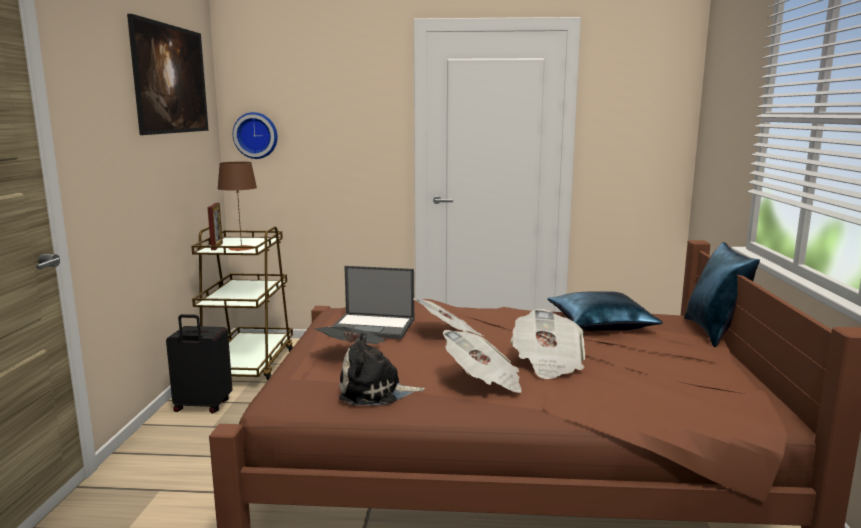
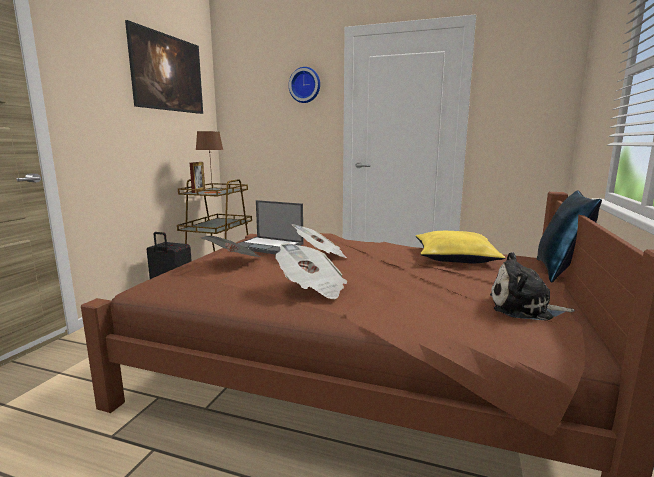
camera: 15 degrees right, 0 degrees up
(256, 135) = (238, 119): wall clock -> wall clock (305, 85)
(375, 392) = (221, 288): plush toy -> plush toy (524, 308)
(547, 363) = (379, 280): newspaper -> none
(601, 324) = (455, 257): blue pillow -> yellow pillow

